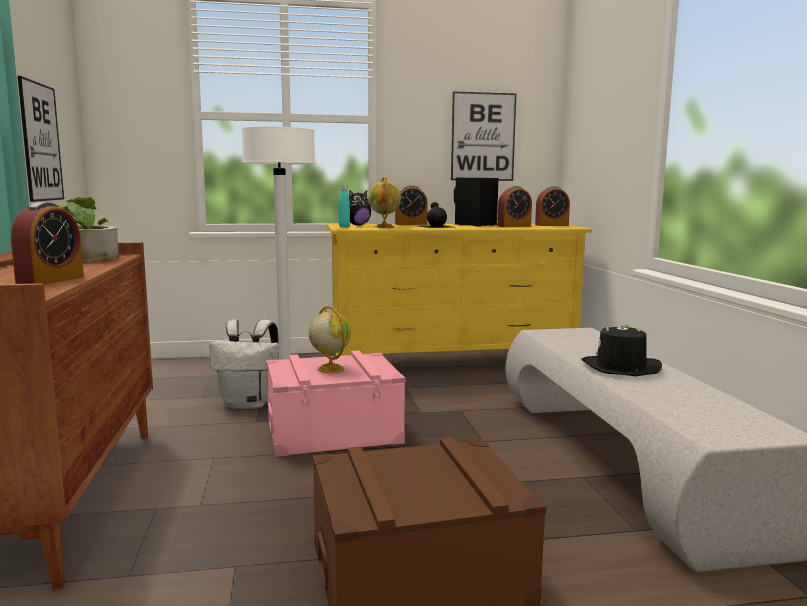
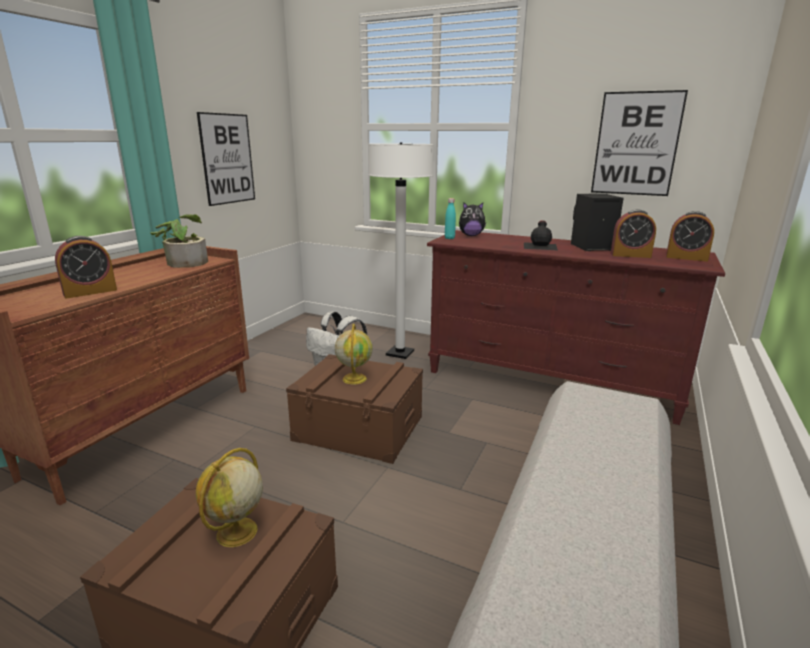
camera: 35 degrees right, 10 degrees up
(333, 430) = (359, 428): pink storage box -> brown storage box
(384, 227) = (485, 242): globe -> globe (236, 533)
(411, 224) = (528, 238): alarm clock -> none
(453, 363) = (550, 382): yellow dresser -> red dresser
(620, 368) = (582, 481): black hat -> none

